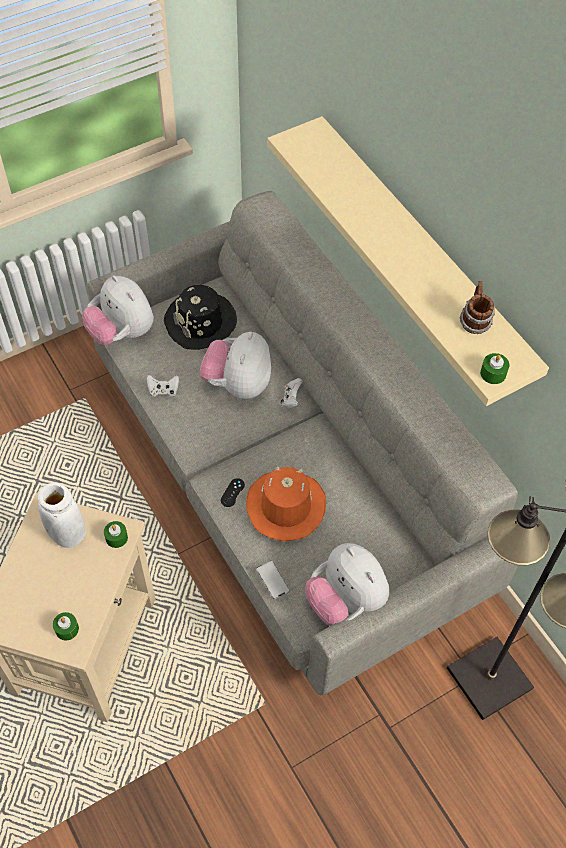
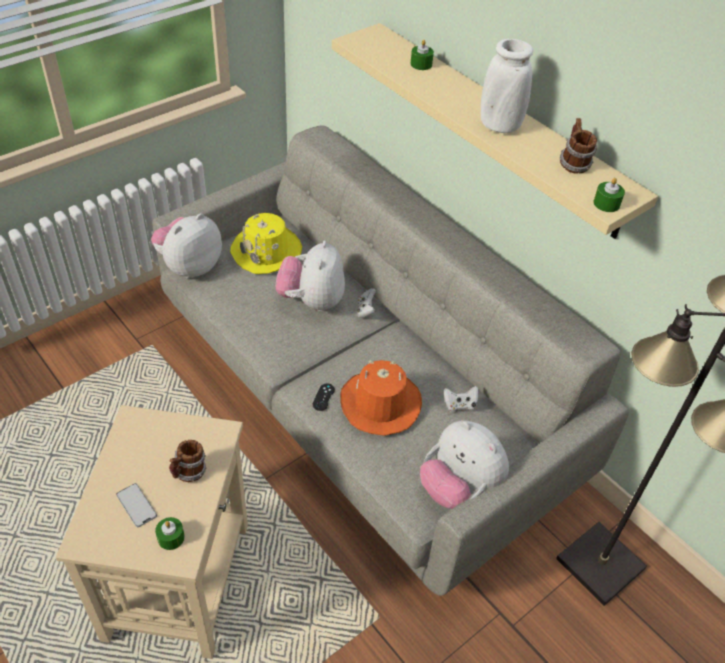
camera: 10 degrees left, 10 degrees down
(67, 534) = (160, 441): white vase -> white vase (499, 126)
(89, 568) = (189, 473): none -> mug
(116, 537) = (214, 439): green candle -> green candle (421, 64)
(122, 333) = (189, 266): plush toy -> plush toy turned 90 degrees clockwise
(163, 391) = (238, 312): white game controller -> white game controller (460, 405)
(201, 322) = (267, 251): black hat -> yellow hat
(272, 580) = (380, 475): phone -> phone (136, 505)

